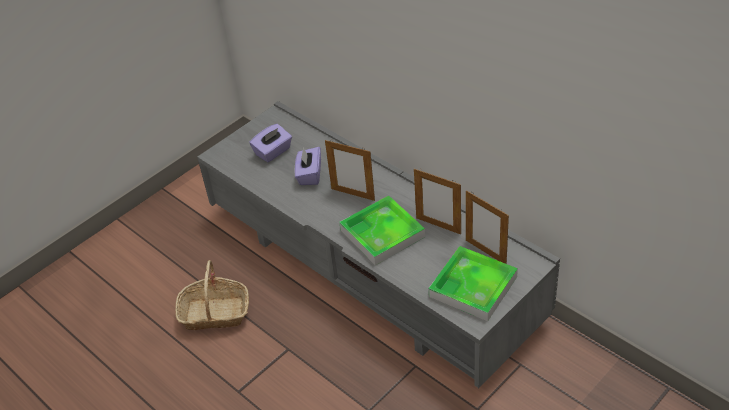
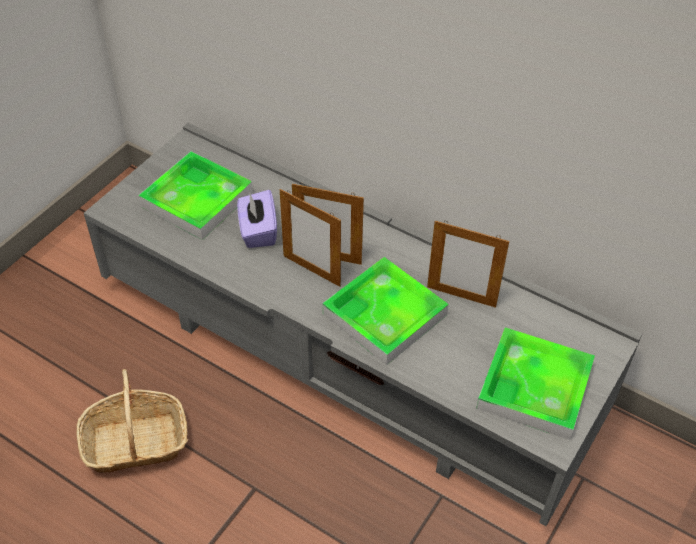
camera: 15 degrees left, 5 degrees up
(273, 152) = (197, 199): purple tissue box -> tray
(485, 252) = (537, 332): picture frame -> picture frame (311, 270)

